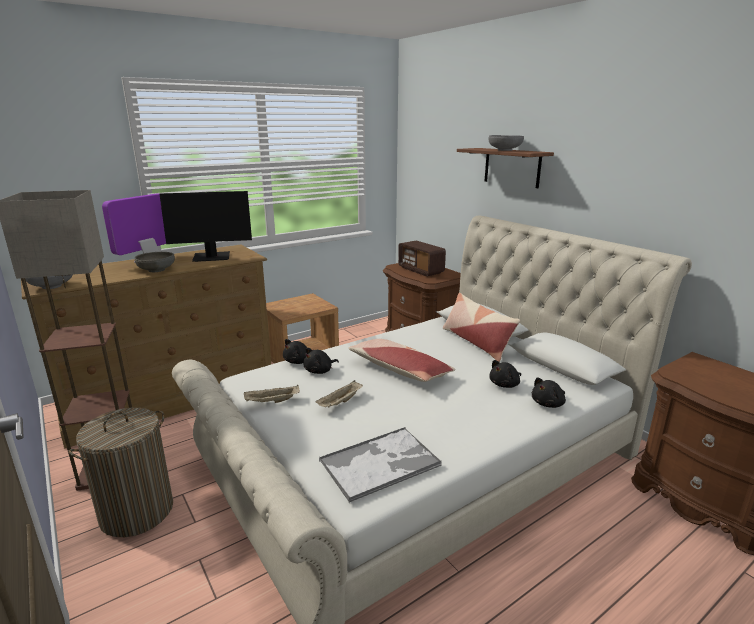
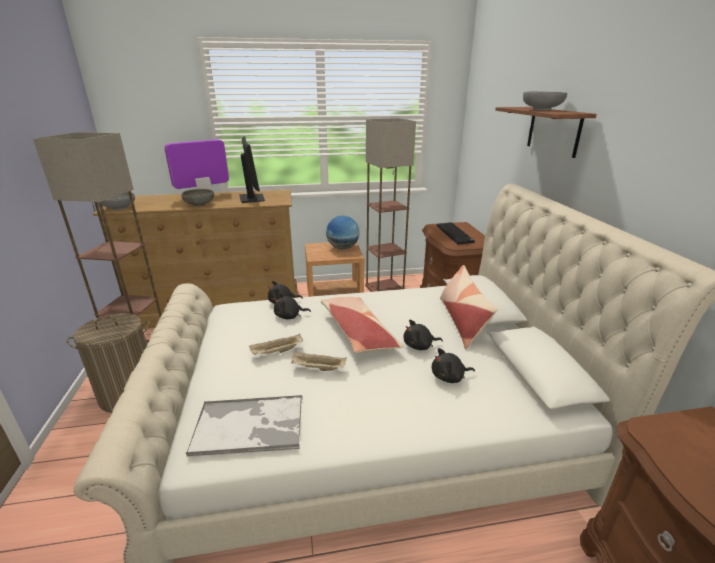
camera: 25 degrees right, 5 degrees up
(212, 257) = (252, 198): monitor -> monitor turned 120 degrees counterclockwise
(272, 402) = (226, 335): beige tray -> beige tray (317, 368)
(306, 302) = (343, 248): none -> globe
(347, 341) = (385, 288): none -> floor lamp
(421, 270) = (455, 234): radio -> keyboard
(548, 404) = (478, 415): black plush toy -> black plush toy (419, 346)

